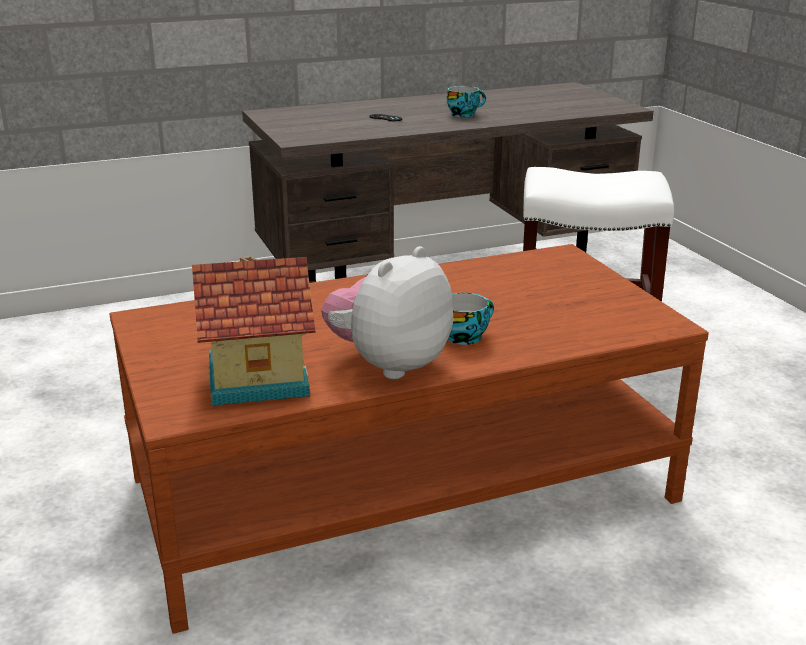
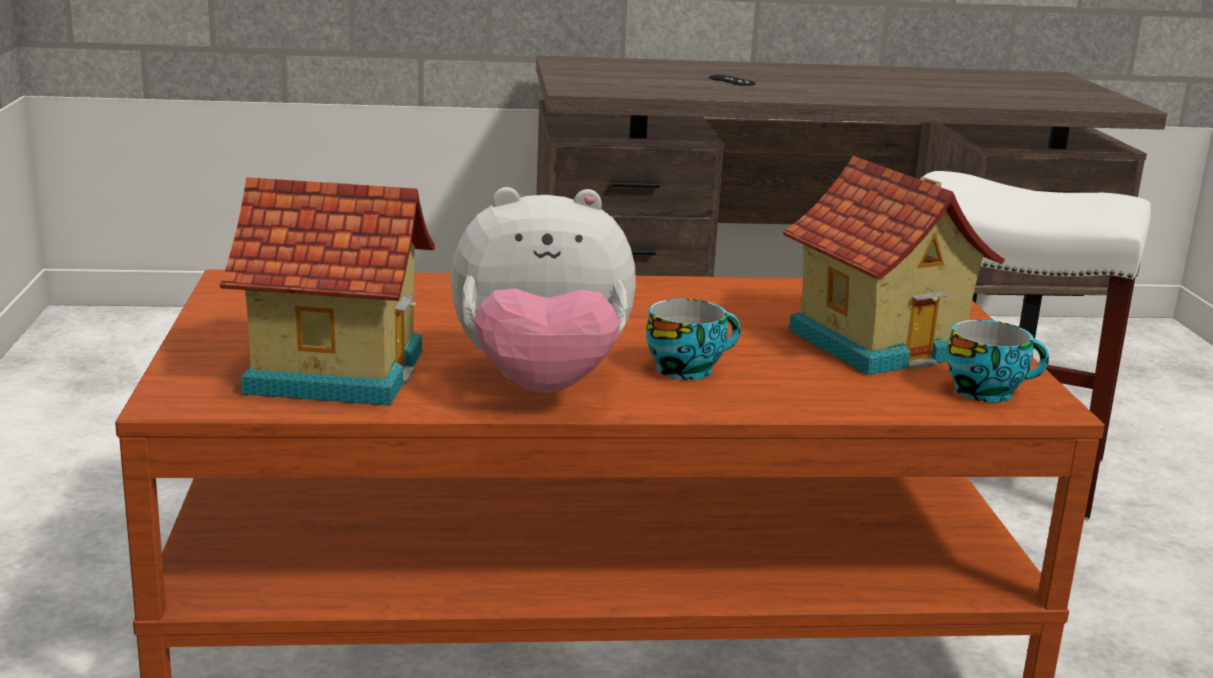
camera: 15 degrees right, 5 degrees down
(389, 364) = (541, 386): plush toy -> plush toy turned 150 degrees counterclockwise
(464, 114) = (854, 88): cup -> cup (987, 391)
(562, 297) = (882, 342): none -> toy house

